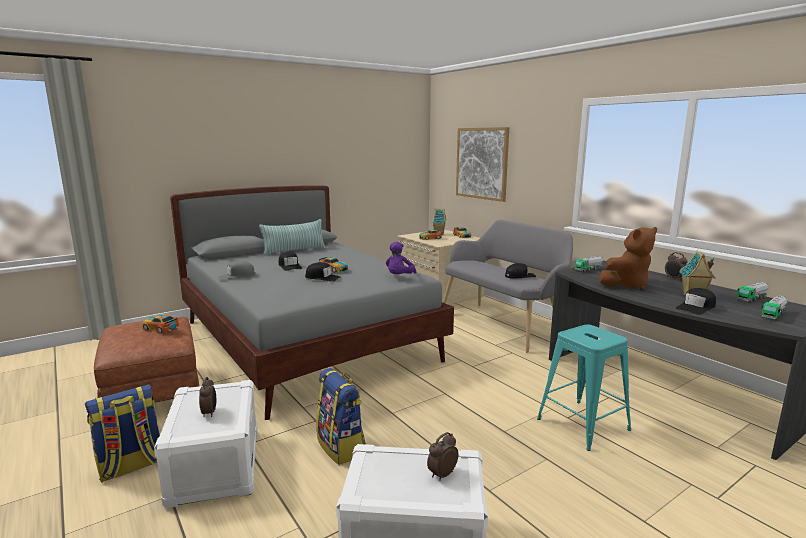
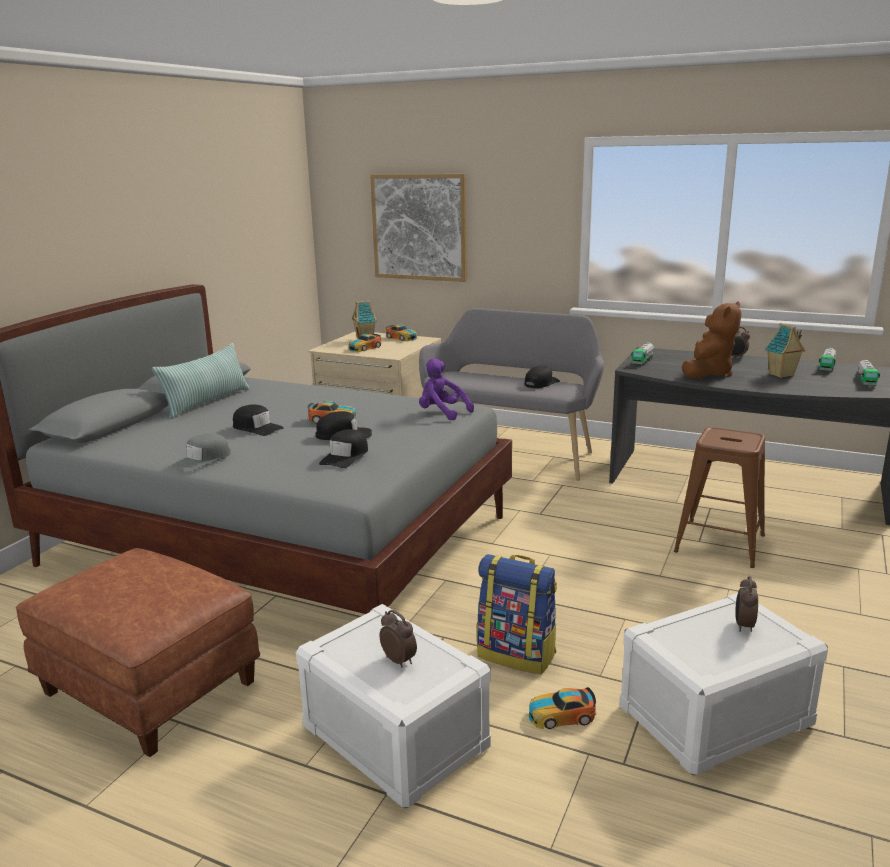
camera: 30 degrees left, 5 degrees up
(130, 466) = (274, 788): backpack -> none
(160, 328) = (153, 573): toy car -> toy car (561, 715)
(399, 277) = (442, 413): purple plush toy -> purple plush toy turned 135 degrees clockwise
(583, 424) = (720, 543): turquoise stool -> brown stool
(696, 307) = (802, 386): black cap -> black cap (345, 456)

